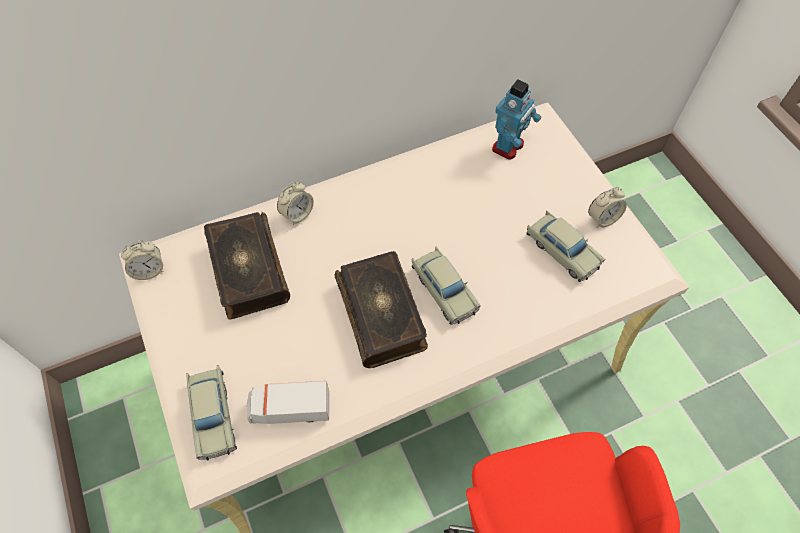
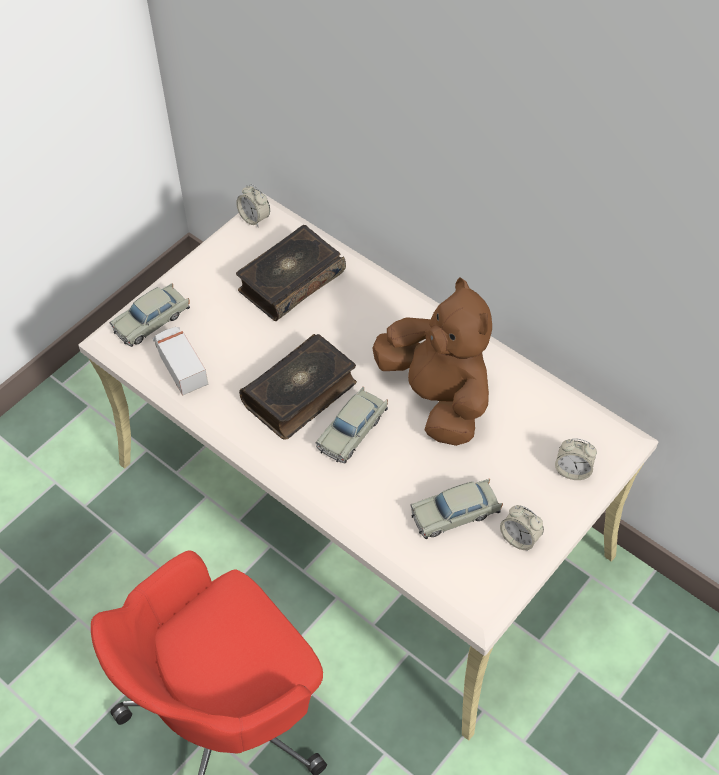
camera: 65 degrees right, 5 degrees down
(297, 214) = (369, 288): alarm clock -> alarm clock (572, 470)
(442, 214) = (437, 397): none -> brown plush toy
(508, 147) = (561, 423): toy robot -> none
(562, 251) = (455, 514): beige toy car -> beige toy car turned 45 degrees clockwise

